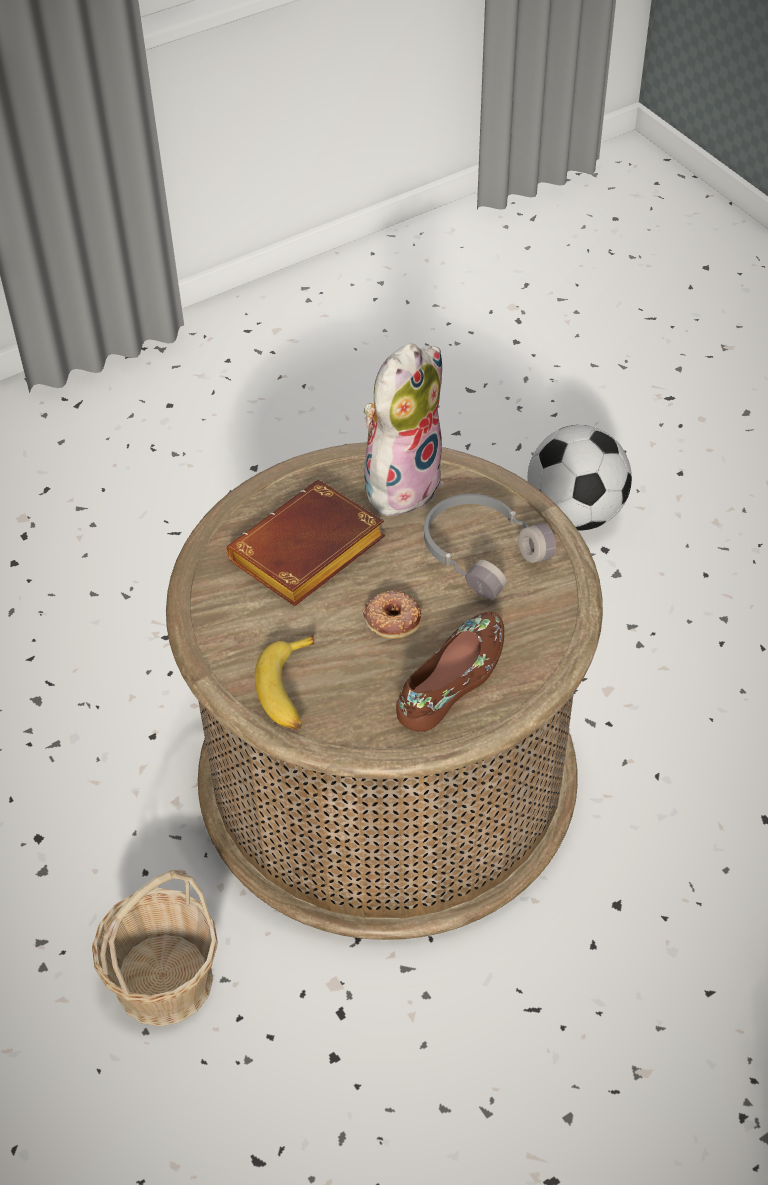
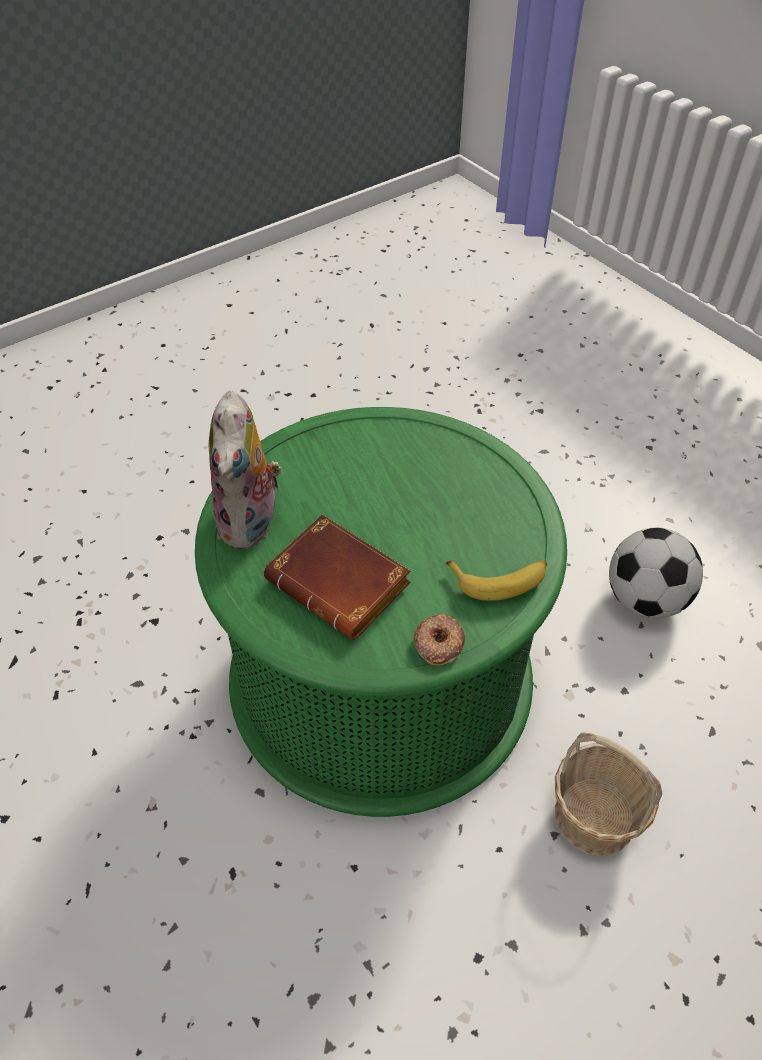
camera: 95 degrees left, 0 degrees up
(387, 772) = (381, 672): brown coffee table -> green coffee table
(392, 618) = (410, 521): donut -> donut (438, 643)
(401, 482) = (252, 523): plush toy -> plush toy turned 120 degrees counterclockwise
(454, 680) = (470, 480): brown shoe -> none
(482, 551) = (336, 468): grey headphones -> none
(574, 514) = (117, 556): football -> football (644, 600)

